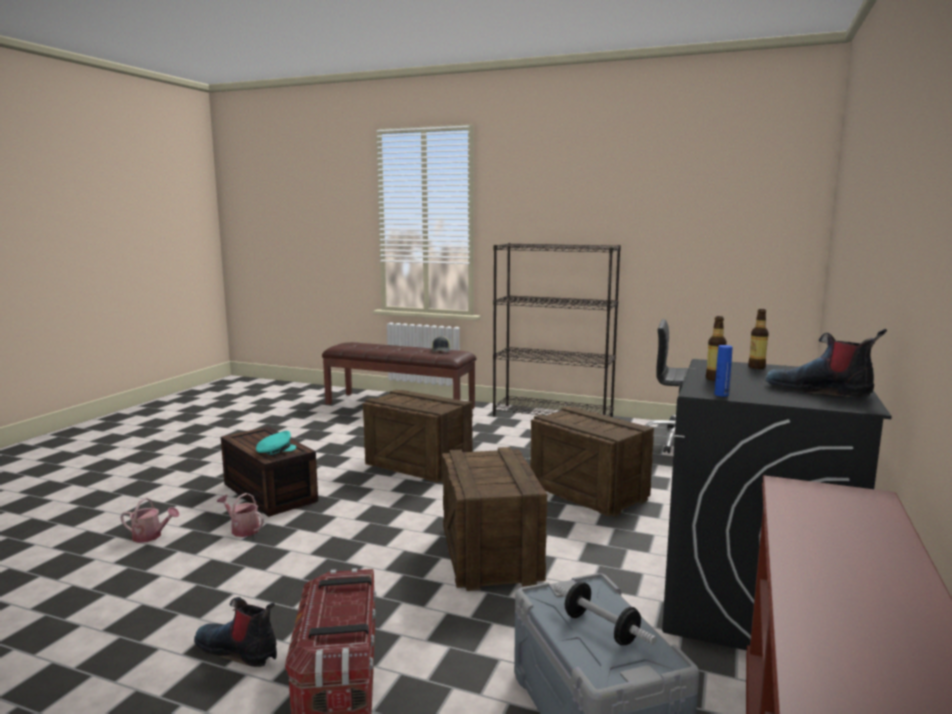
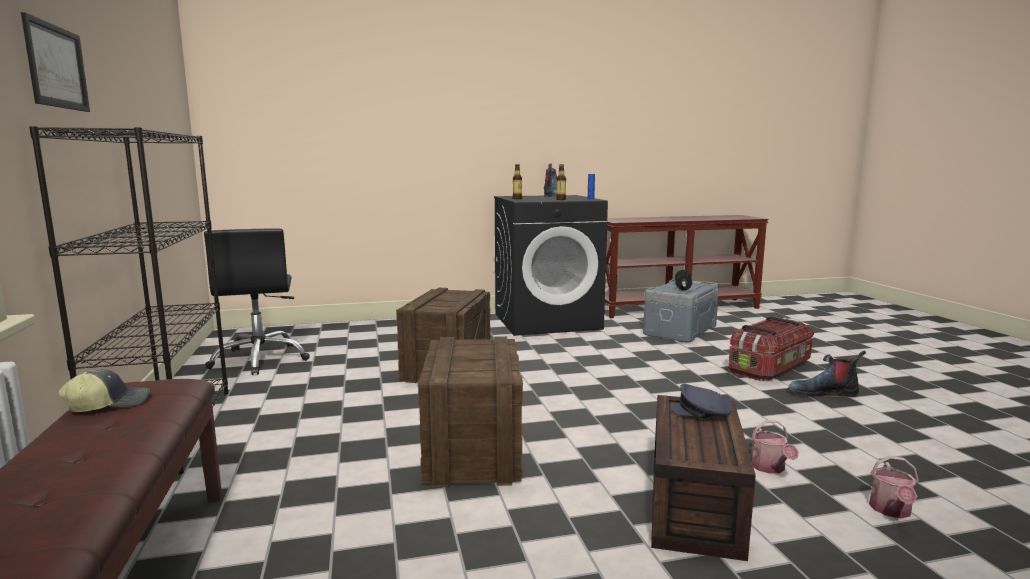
camera: 125 degrees left, 0 degrees up
(151, 536) = (891, 511): watering can -> watering can turned 135 degrees counterclockwise
(238, 650) = (823, 393): boot -> boot turned 105 degrees clockwise
(275, 450) = (702, 412): turquoise cap -> grey cap
(490, 555) = (603, 370): crate -> none
(548, 212) = (56, 67): none -> picture

